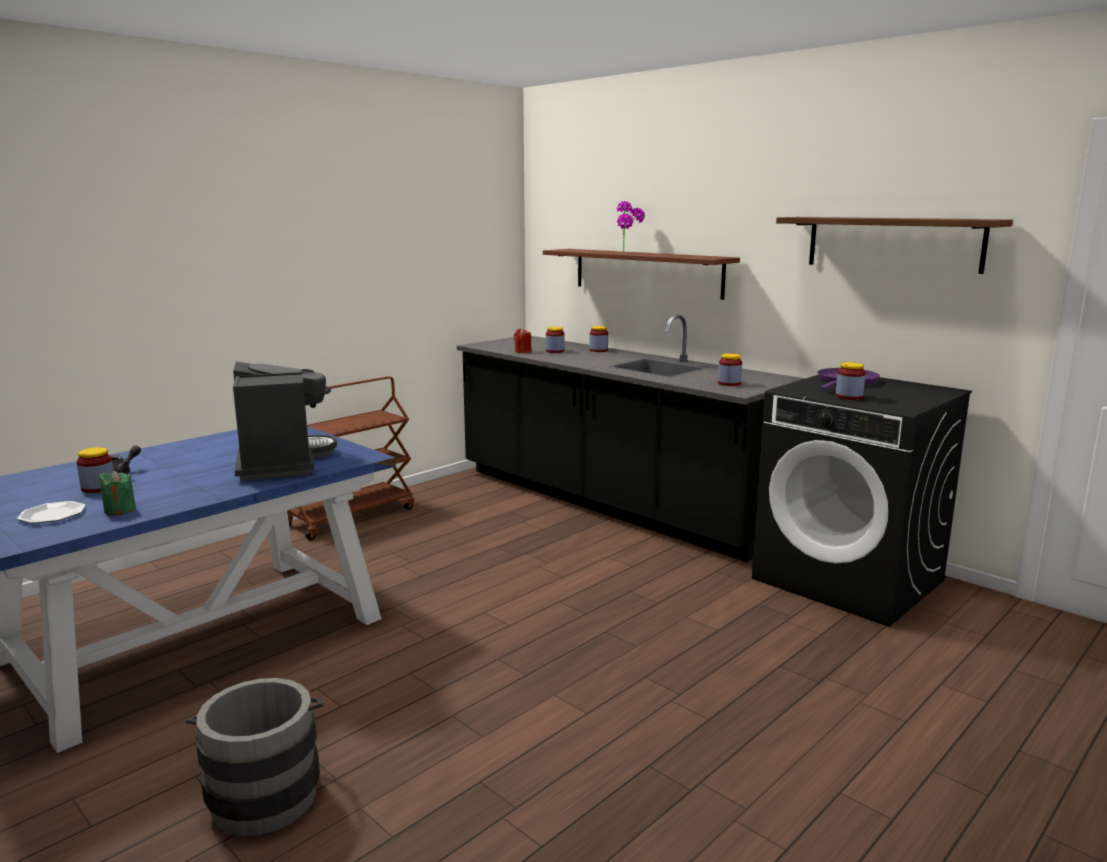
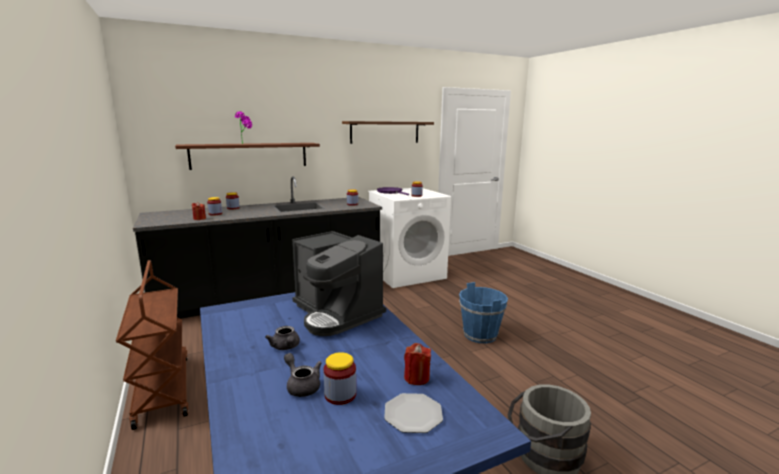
camera: 70 degrees left, 0 degrees up
(120, 510) = (416, 378): green candle -> red candle
(195, 458) = (286, 347): none -> grey teapot
(281, 462) = (336, 313): coffee machine -> coffee machine turned 135 degrees counterclockwise
(631, 700) = (480, 335): none -> blue bucket
(849, 580) = (407, 273): black washing machine -> white washing machine

